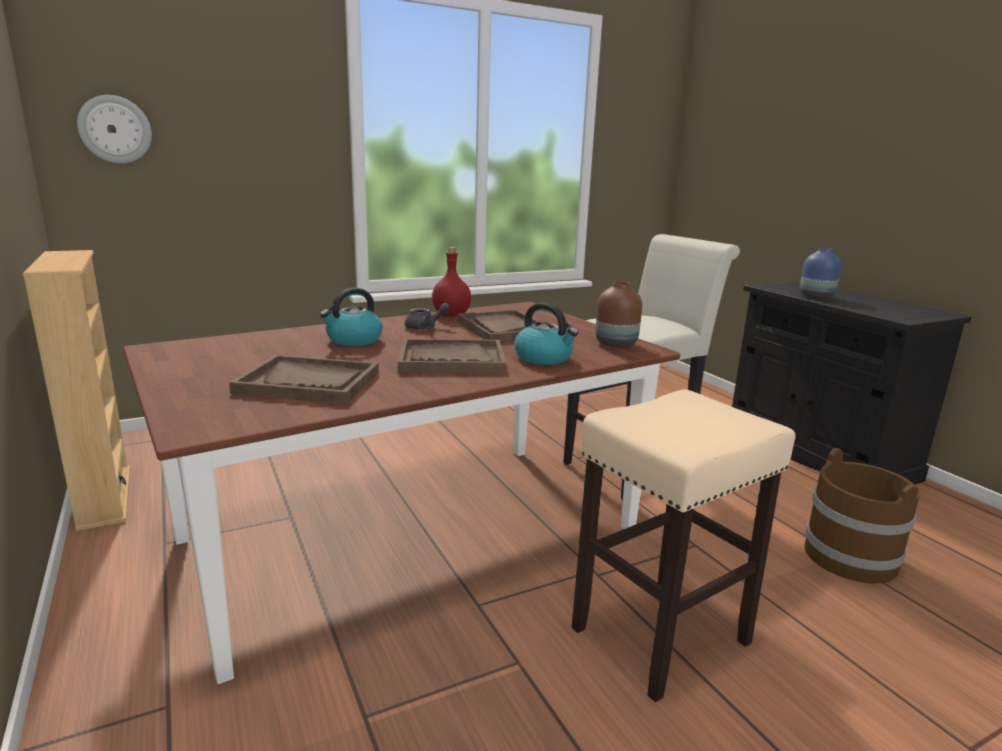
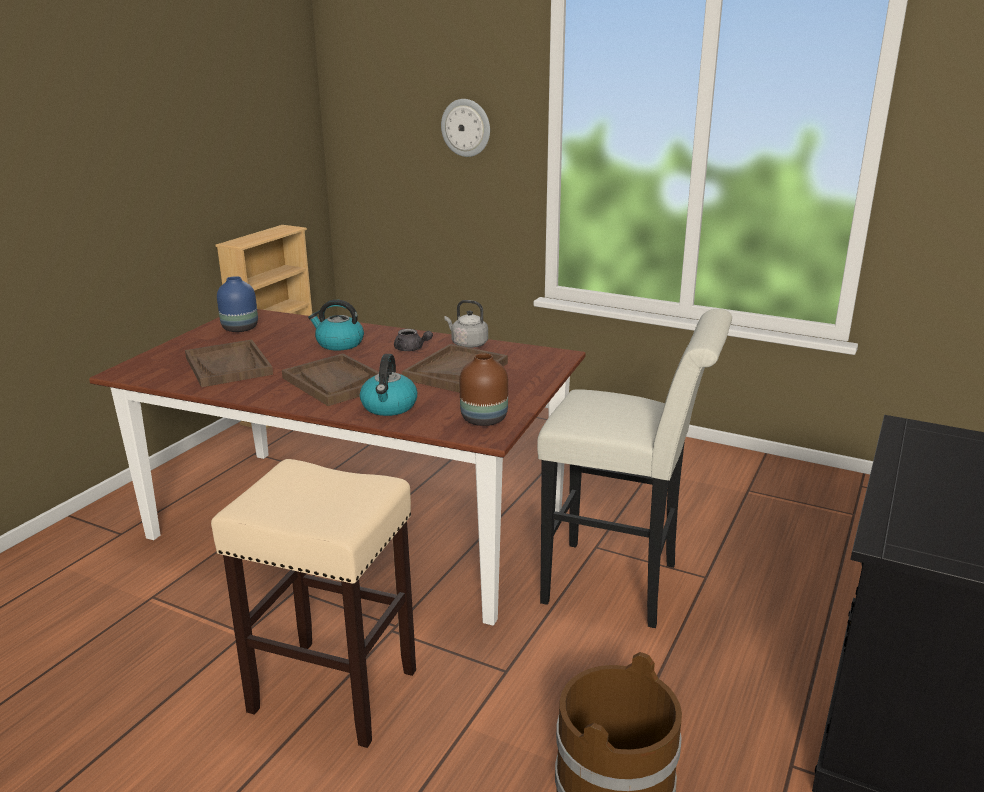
camera: 55 degrees right, 5 degrees up
(115, 129) = (369, 127): wall clock -> wall clock (466, 127)
(451, 315) = (467, 344): red bottle -> grey kettle
(816, 296) = (916, 467): blue vase -> blue vase (241, 329)

